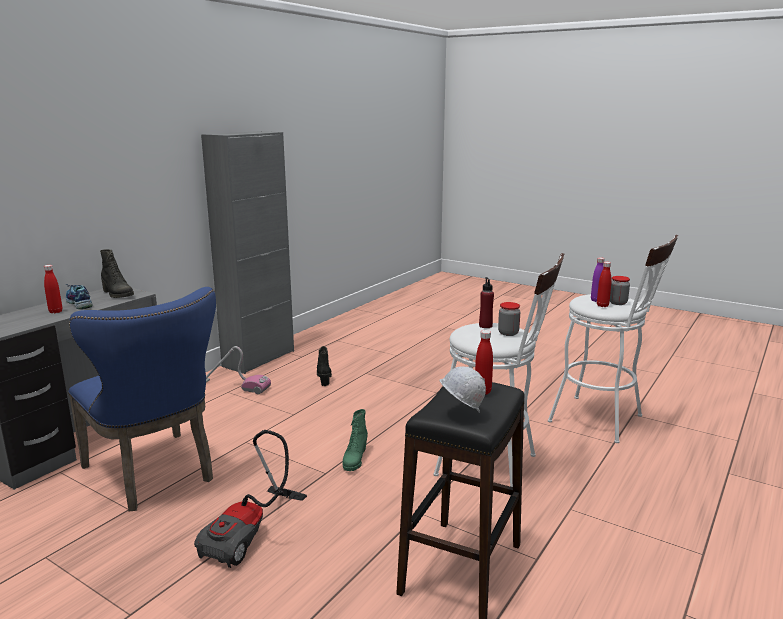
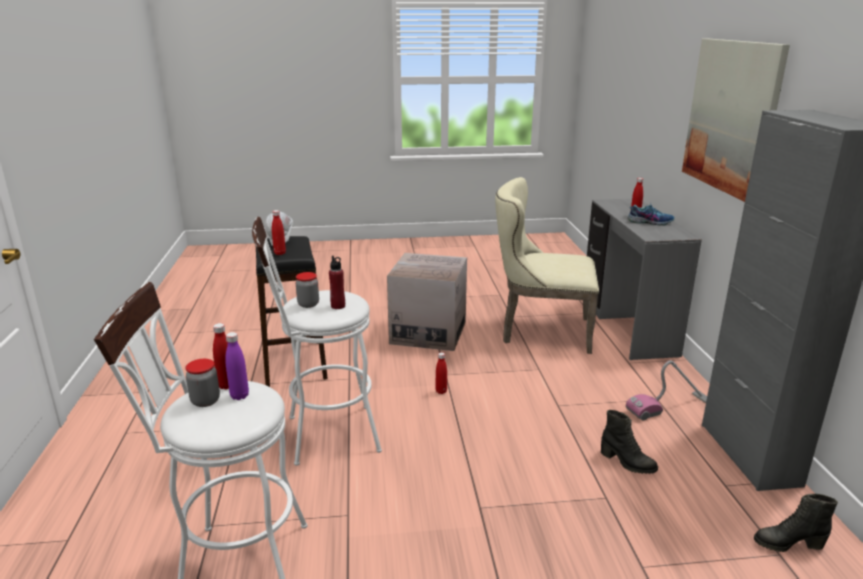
camera: 140 degrees right, 5 degrees up
(112, 161) = (732, 116): none -> picture
(117, 294) = (661, 233): black boot -> black boot (788, 544)
(155, 475) = (540, 331): blue chair -> beige chair
(251, 535) = (428, 332): vacuum cleaner -> cardboard box
(354, 460) = (441, 391): green boot -> red bottle

